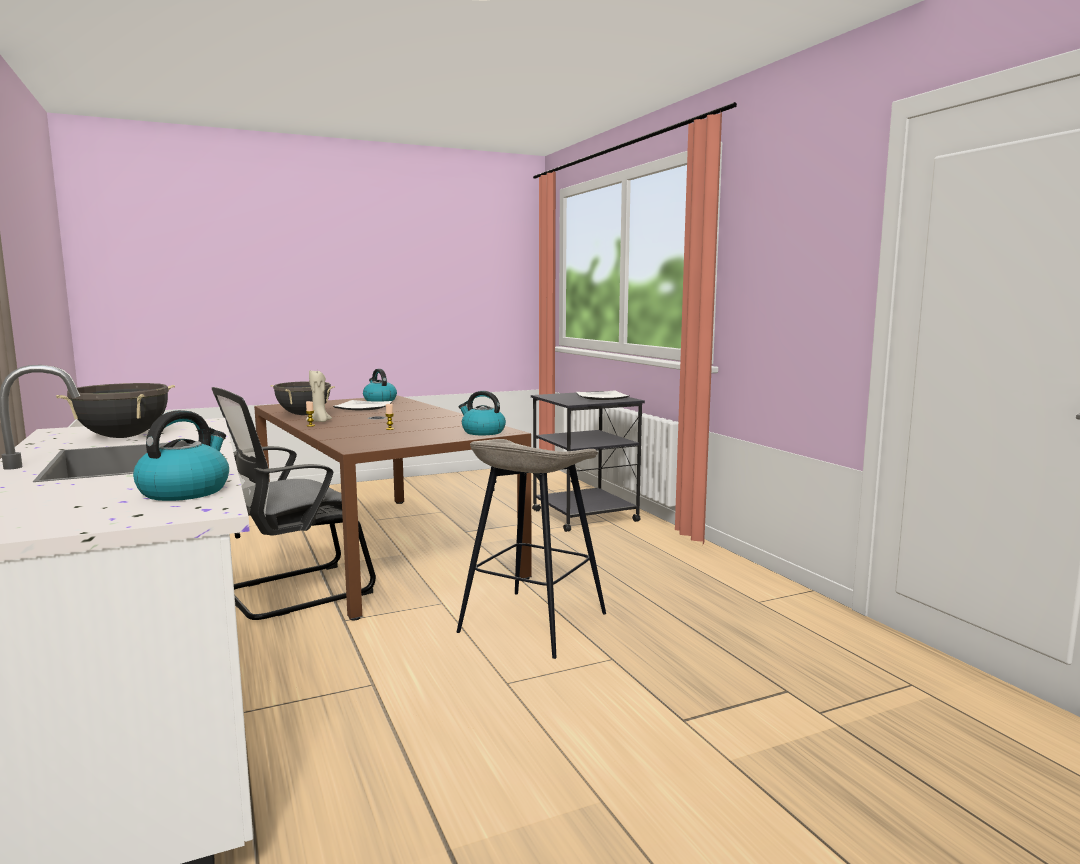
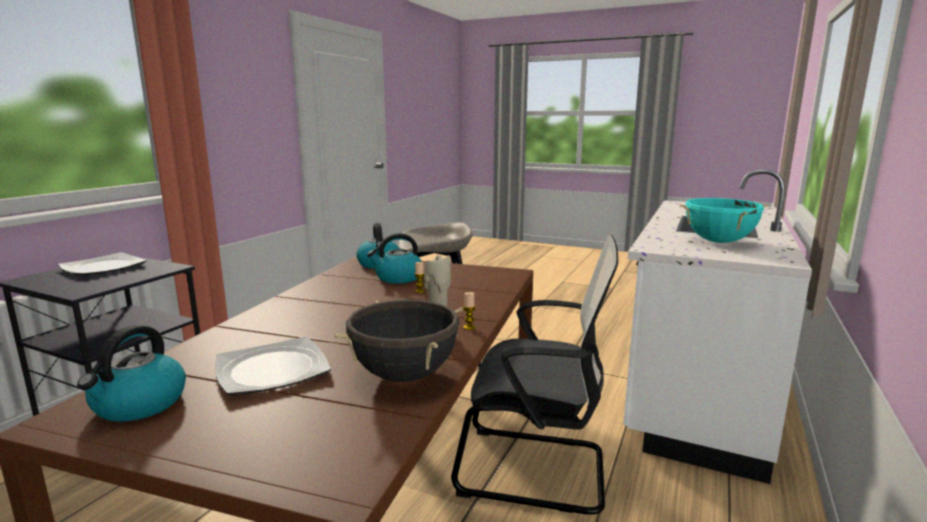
camera: 130 degrees left, 5 degrees up
(123, 437) = (718, 242): black cooking pot -> turquoise cooking pot
(185, 491) = (682, 208): kettle -> kettle (398, 278)

